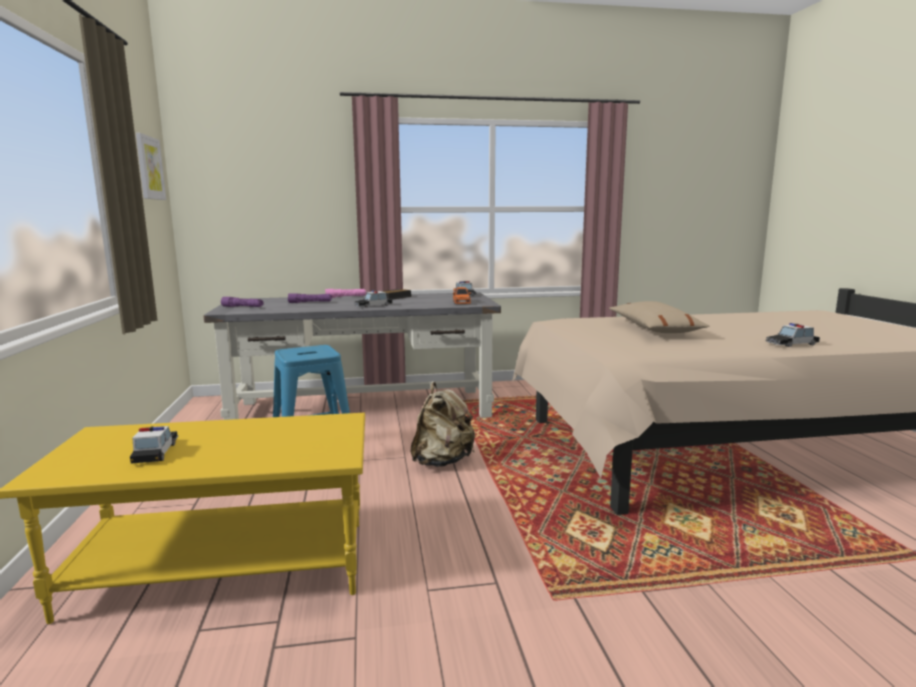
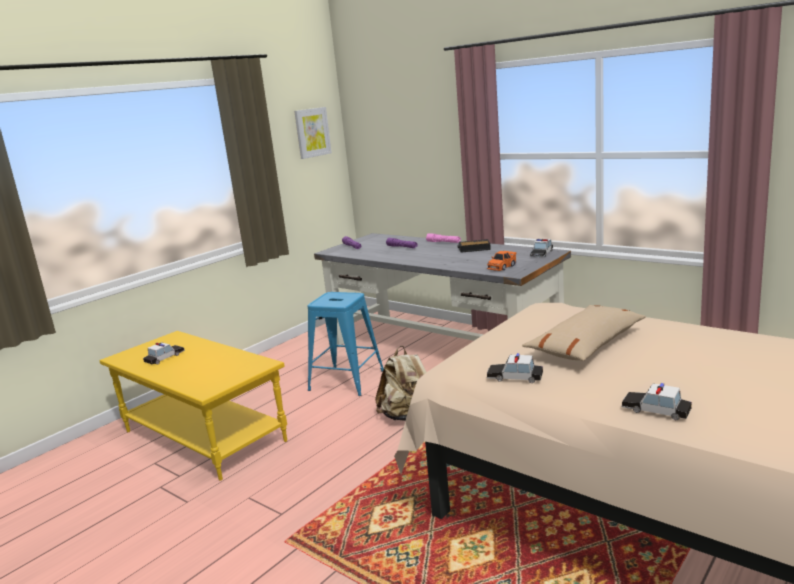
camera: 50 degrees right, 5 degrees up
(373, 306) = (427, 260): toy car -> toy car (514, 377)

